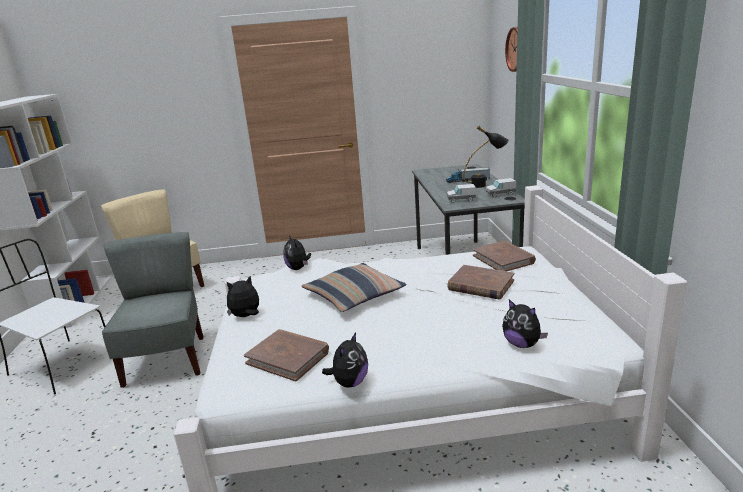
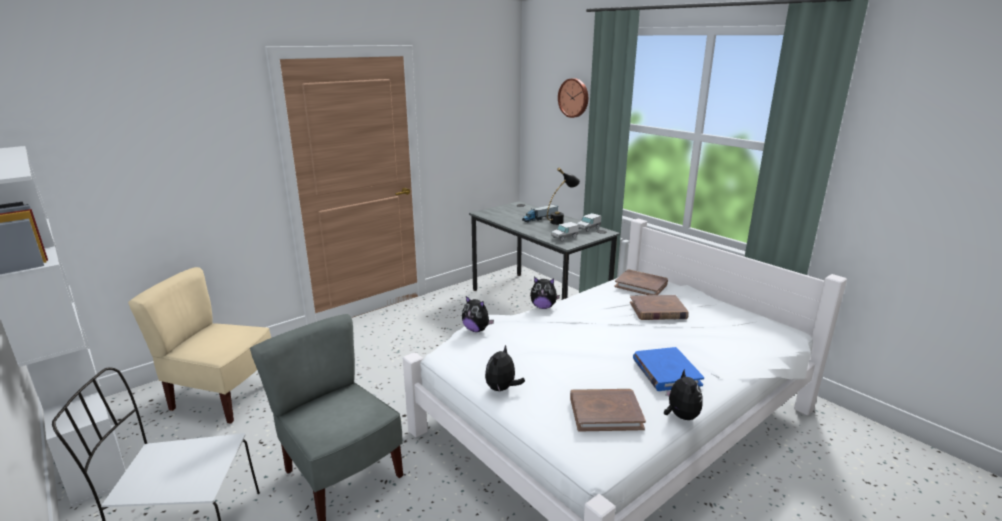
camera: 35 degrees left, 0 degrees up
(354, 296) = (572, 343): pillow -> none
(394, 341) = (666, 372): none -> blue book
(522, 344) = (746, 349): plush toy -> plush toy (543, 307)

